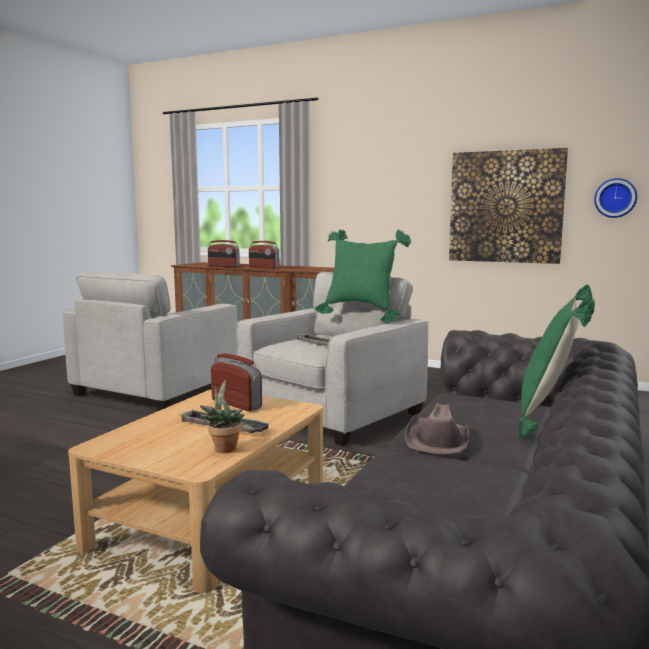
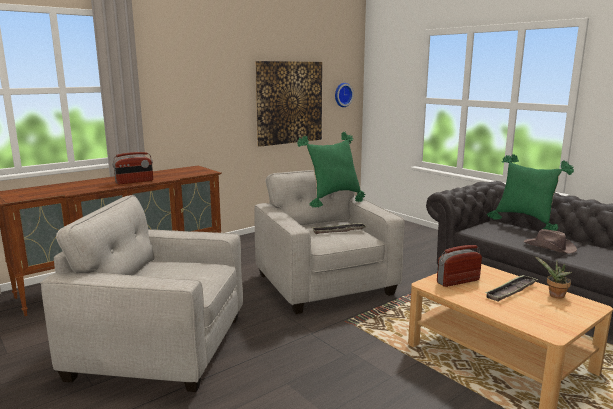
camera: 65 degrees left, 5 degrees up
(157, 389) = (161, 346): grey armchair -> grey armchair turned 135 degrees clockwise
(223, 266) = (84, 190): radio -> none

